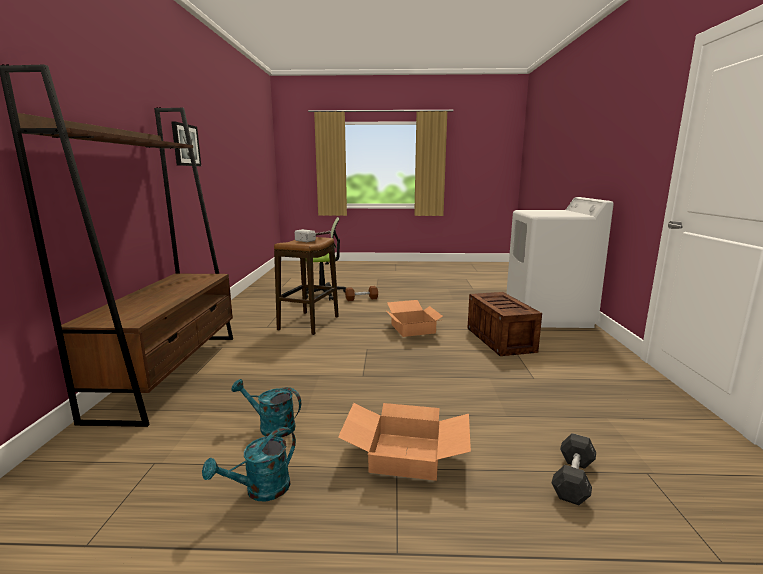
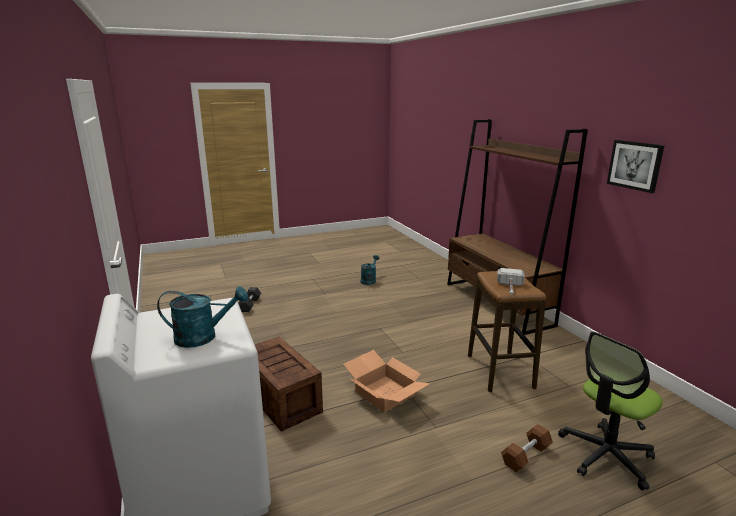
camera: 155 degrees right, 5 degrees up
(271, 427) = (394, 294): turquoise watering can -> turquoise watering can (203, 337)
(404, 456) = (324, 297): cardboard box -> none

